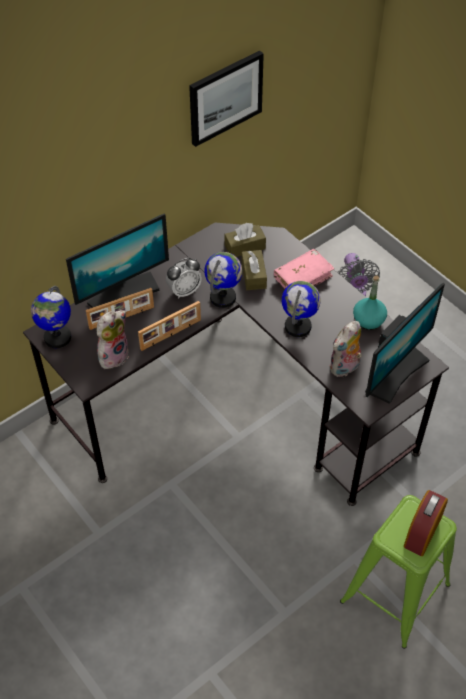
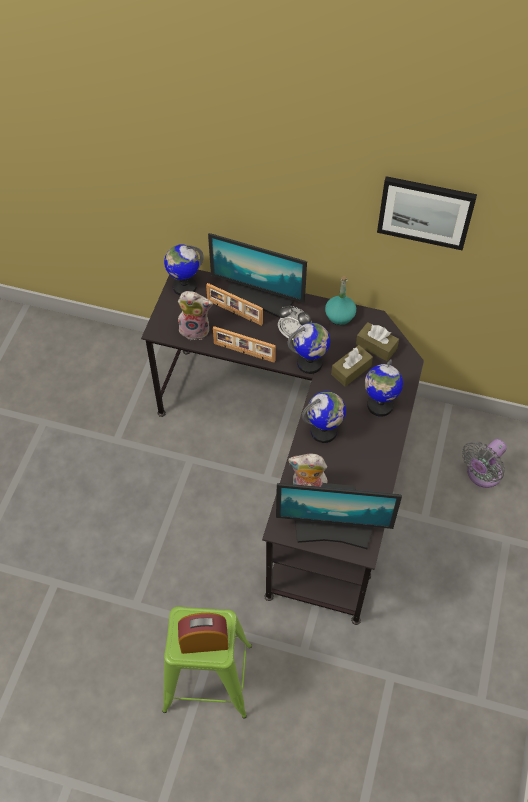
camera: 55 degrees right, 5 degrees up
(303, 277) = (379, 405): pink book -> globe
(368, 320) = (374, 479): turquoise bottle -> turquoise bottle (339, 316)

